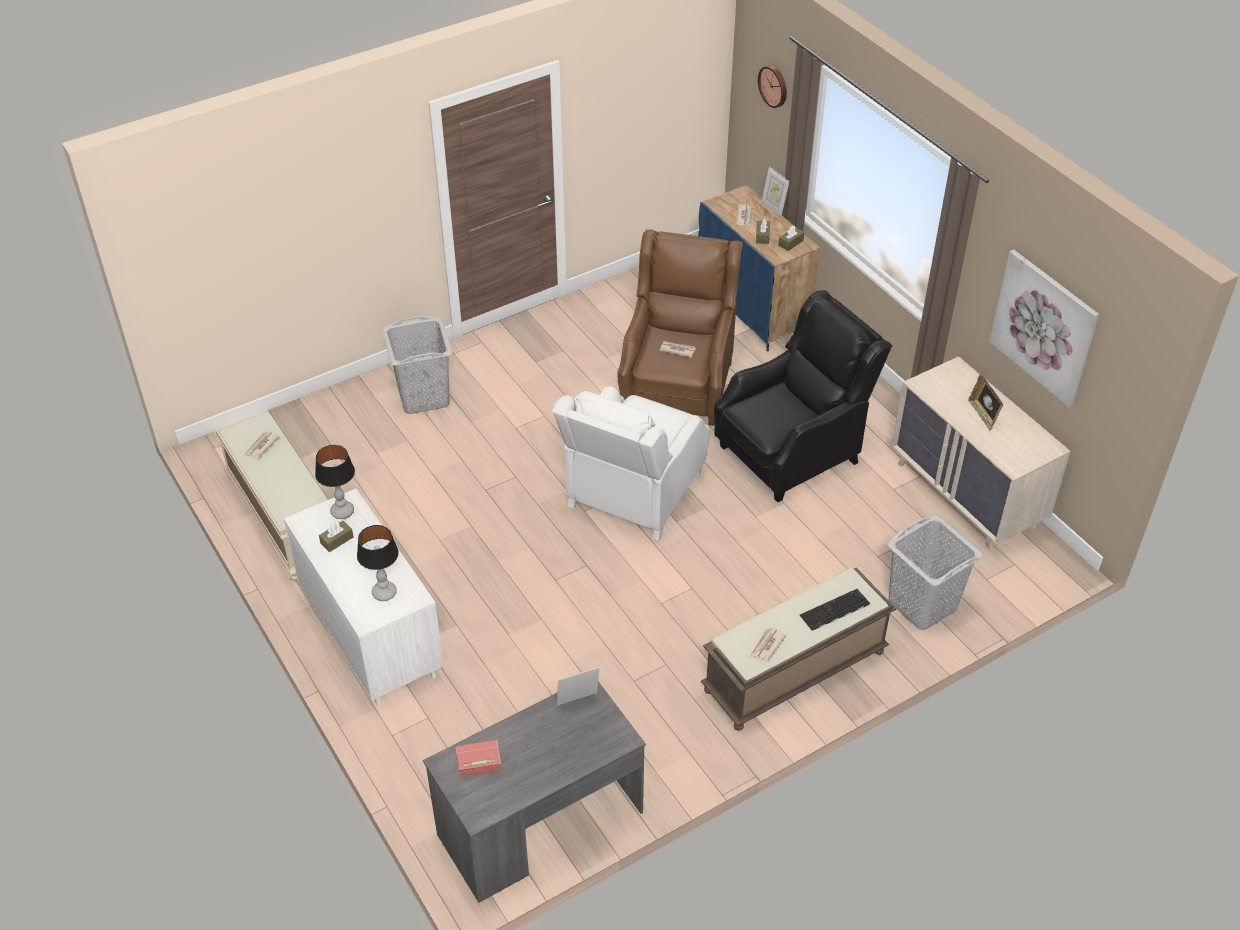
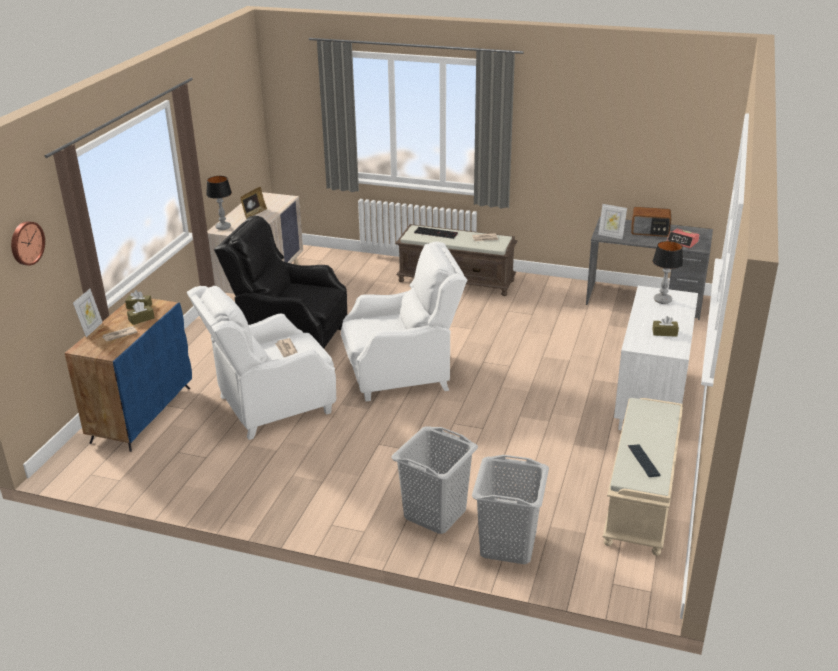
camera: 130 degrees left, 15 degrees down
(261, 446) = (643, 461): newspaper -> keyboard
(342, 511) = (645, 343): table lamp -> table lamp (223, 227)
(543, 756) = (650, 231): none -> radio
(678, 384) = (271, 406): brown armchair -> white armchair
(922, 604) = (362, 268): grey laundry basket -> grey laundry basket (507, 545)
(1043, 327) = (224, 142): picture -> none

